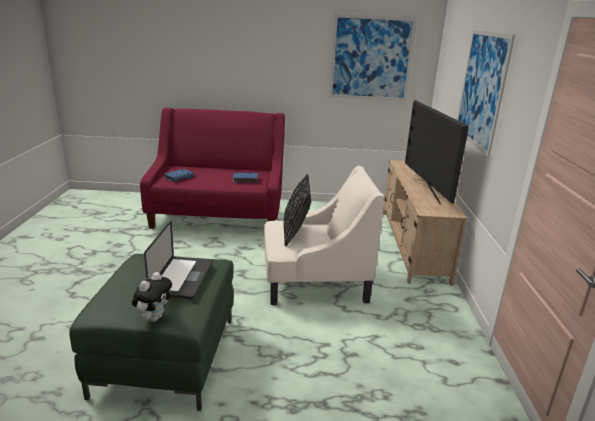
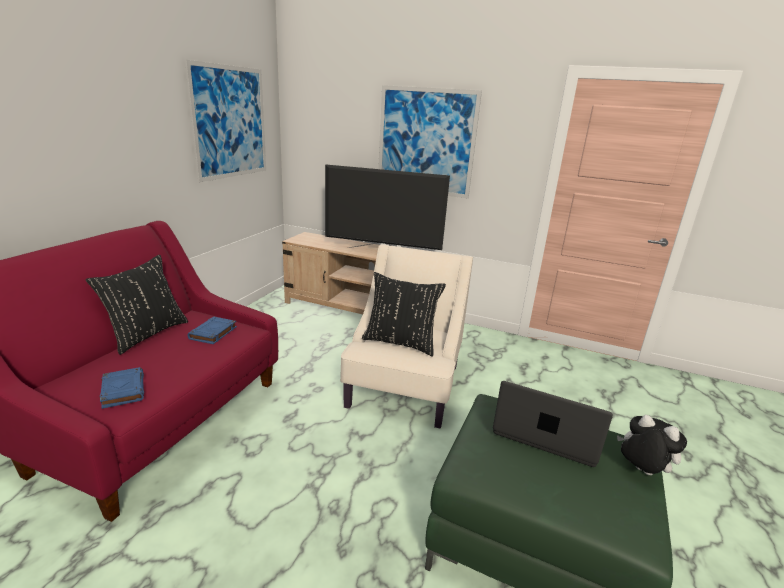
camera: 70 degrees left, 0 degrees up
(231, 168) = (147, 334): none -> black pillow

